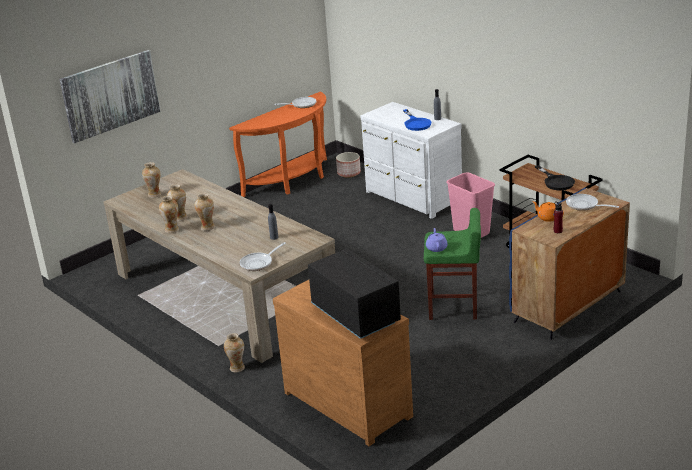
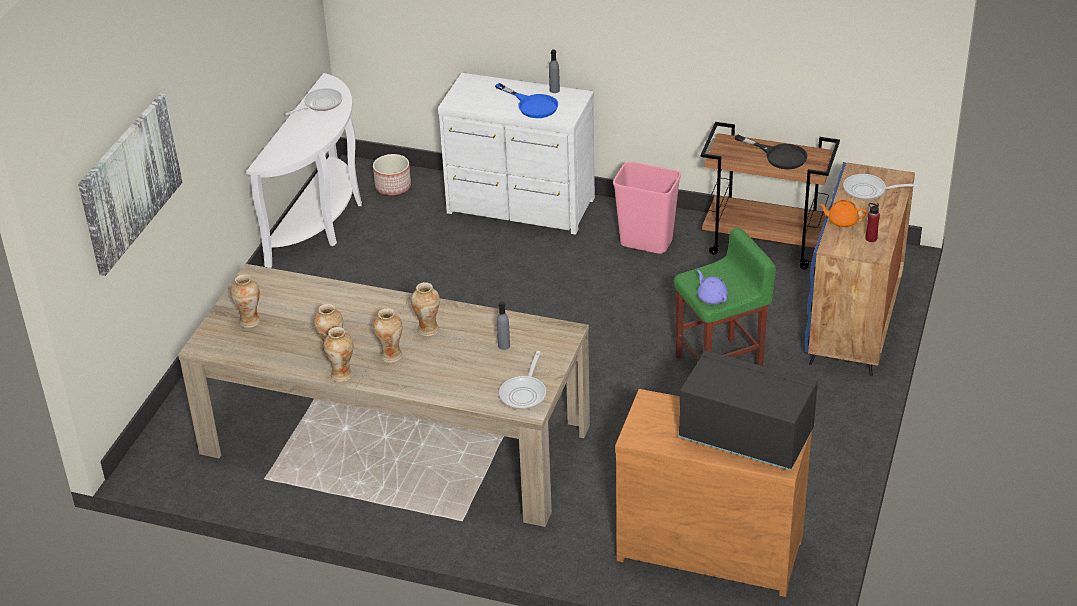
camera: 30 degrees left, 10 degrees up
(237, 368) = (519, 545): vase -> vase (428, 329)
(293, 181) = (322, 221): orange console table -> white console table

